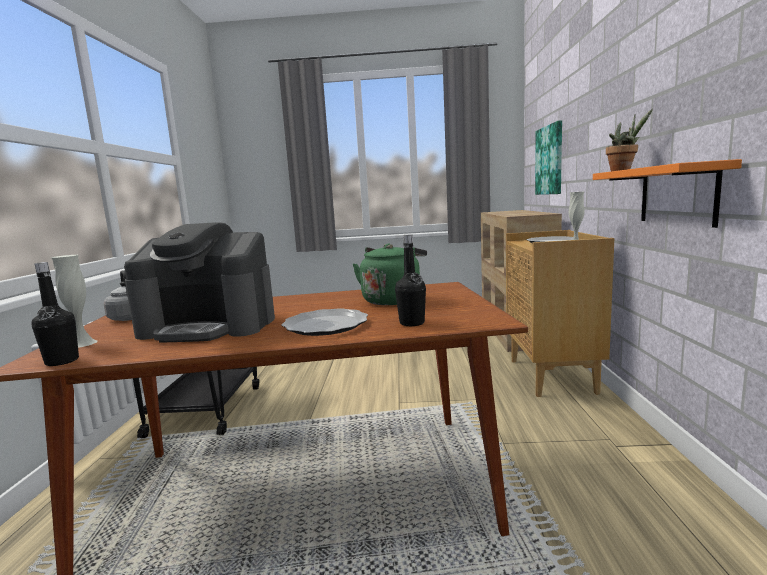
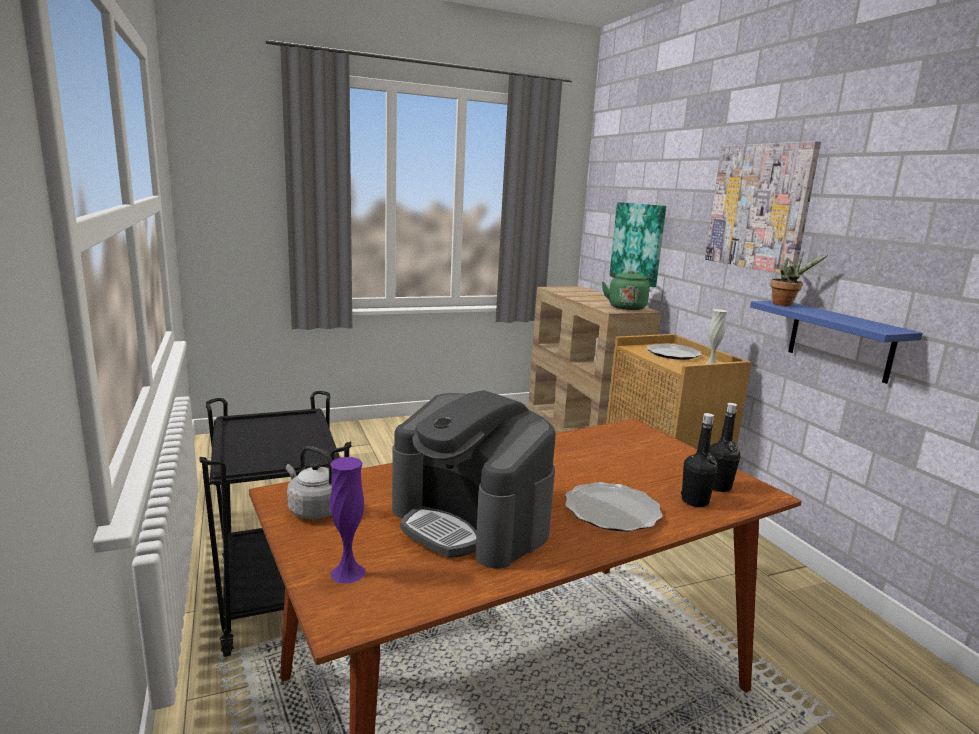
camera: 25 degrees left, 5 degrees up
(62, 361) = (388, 612): black bottle -> black bottle (718, 486)
(82, 343) = (348, 573): white vase -> purple vase
(210, 326) = (471, 521): coffee machine -> coffee machine turned 60 degrees clockwise
(392, 300) = (614, 457): green kettle -> green kettle (626, 307)
(614, 90) = (759, 207): none -> picture
(677, 195) = (840, 340): orange shelf -> blue shelf

